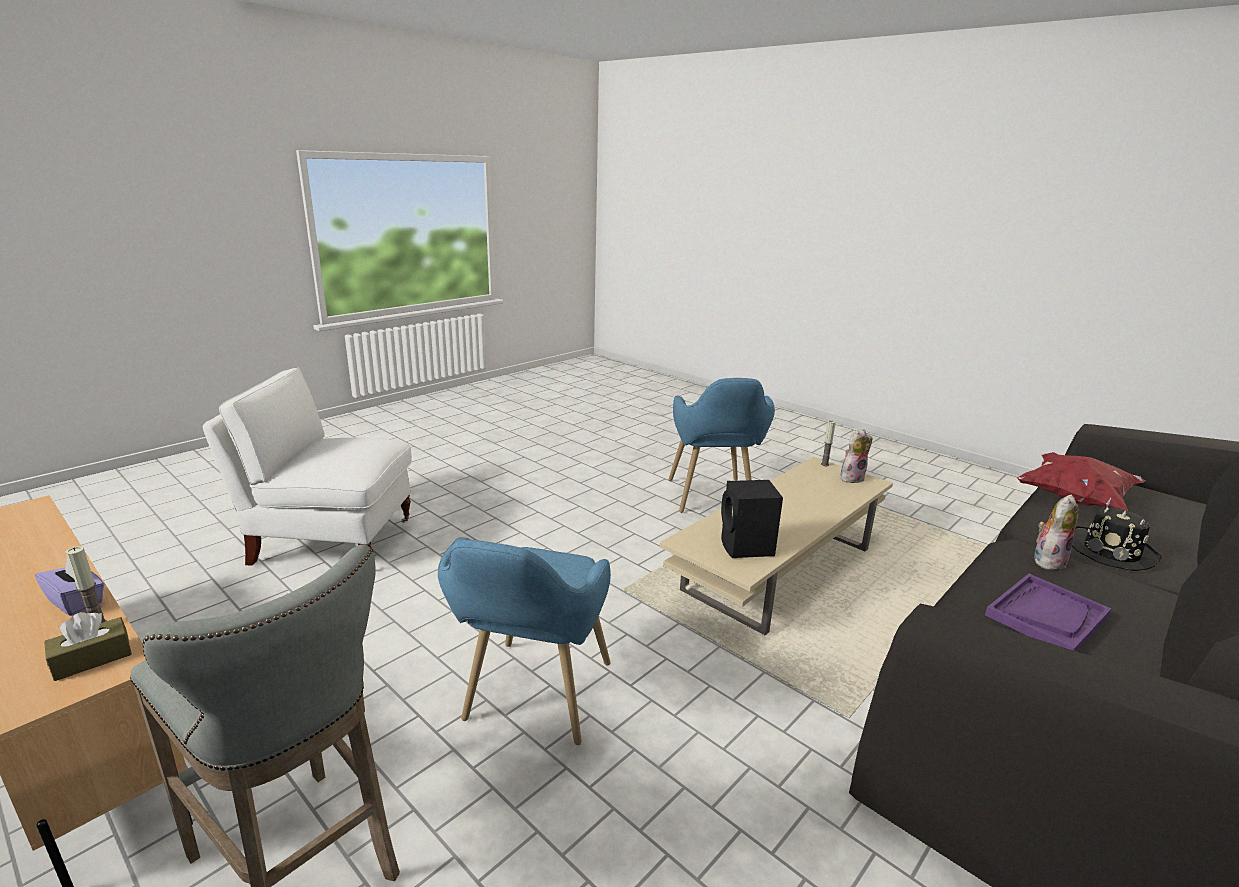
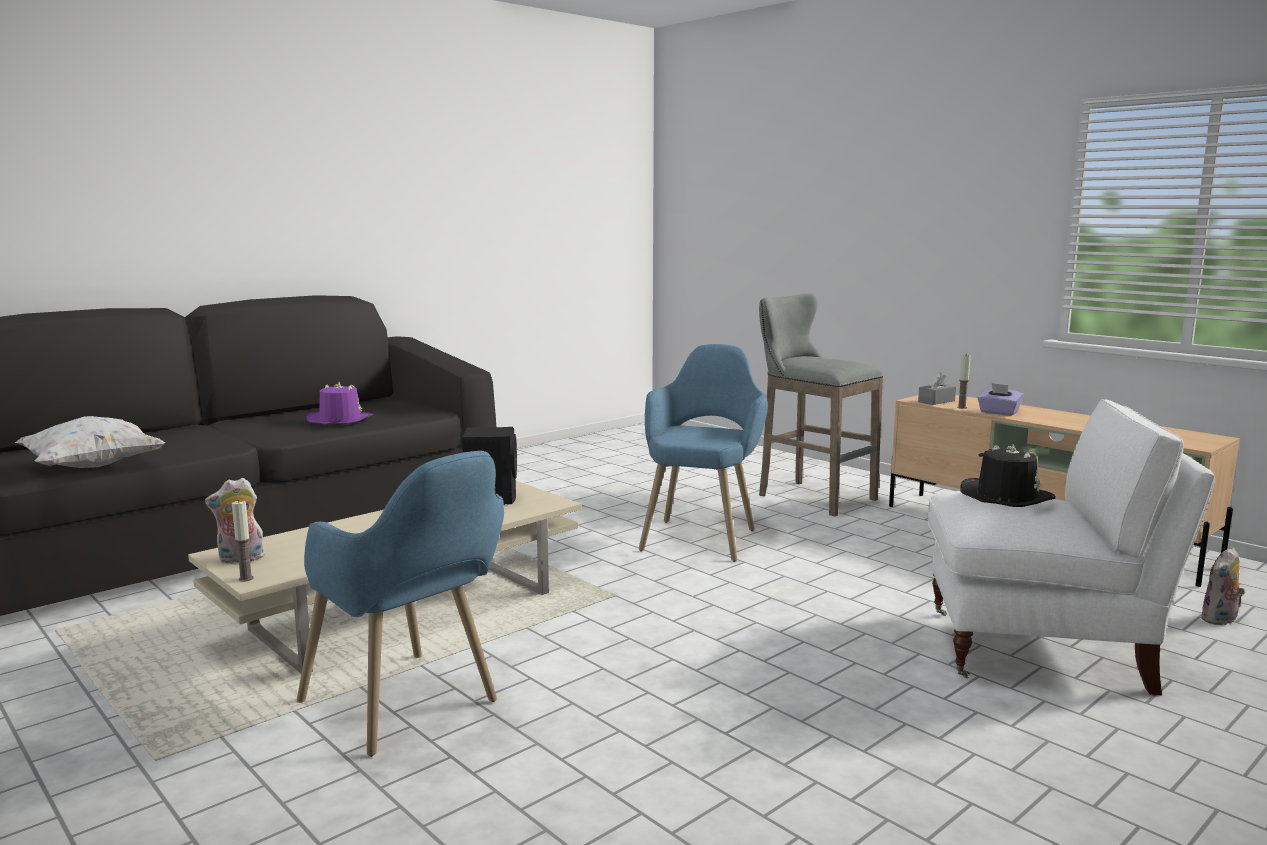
camera: 175 degrees left, 10 degrees down
(92, 659) = (936, 401): brown tissue box -> grey tissue box
(712, 501) = (411, 711): blue armchair -> blue armchair turned 135 degrees clockwise
(1046, 615) = (339, 420): purple tray -> purple hat
(1047, 560) = (265, 435): plush toy -> plush toy (1220, 620)
(1075, 499) = (93, 467): red pillow -> white pillow
(1112, 551) = (191, 438): black hat -> black hat (1005, 497)

